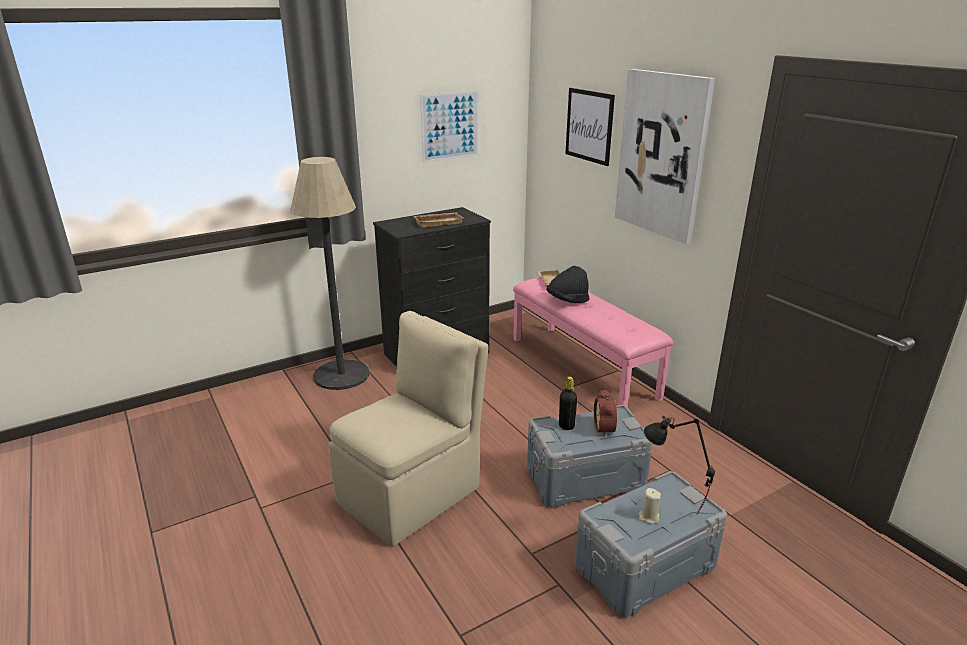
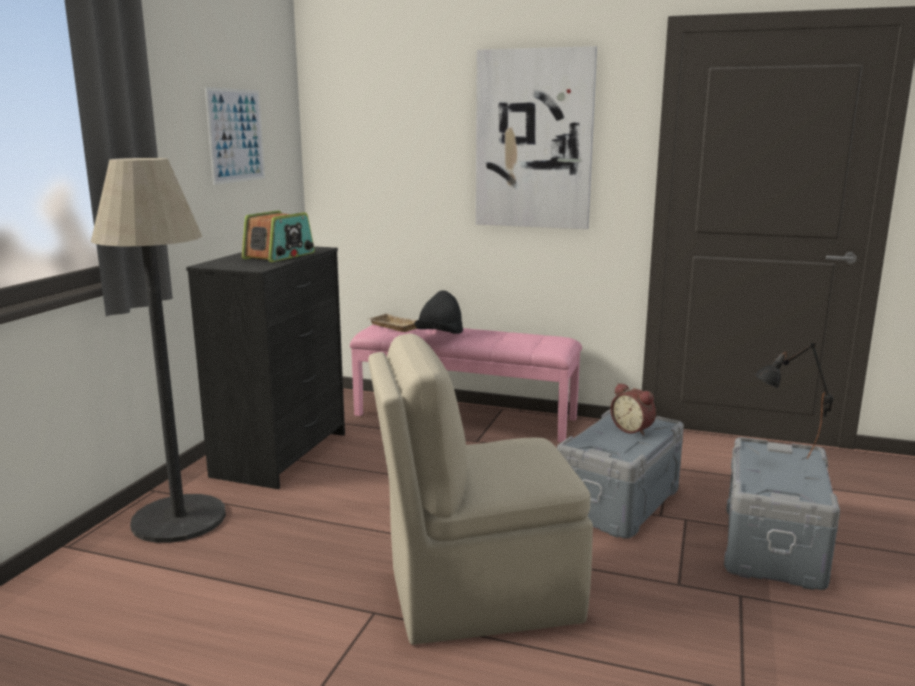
camera: 40 degrees left, 10 degrees down
(412, 493) = (478, 594): beige chair -> beige chair turned 105 degrees counterclockwise
(438, 222) = (280, 256): beige tray -> radio
(566, 426) = (598, 439): black bottle -> none
(589, 126) = (415, 126): picture -> none
(648, 517) = (785, 475): beige candle -> none

